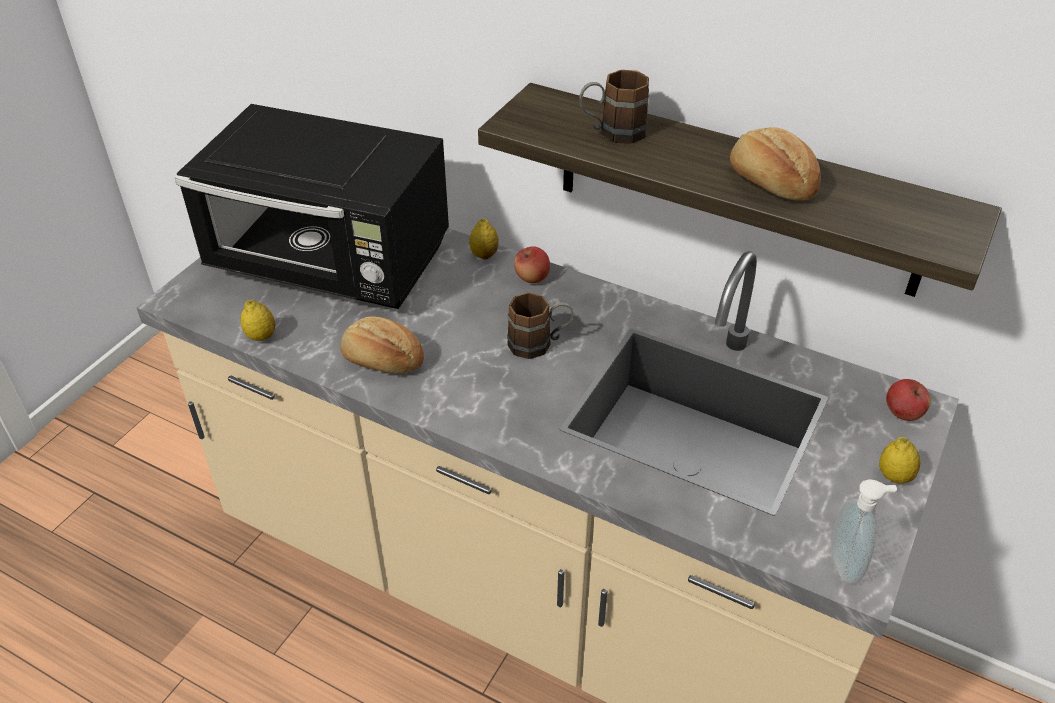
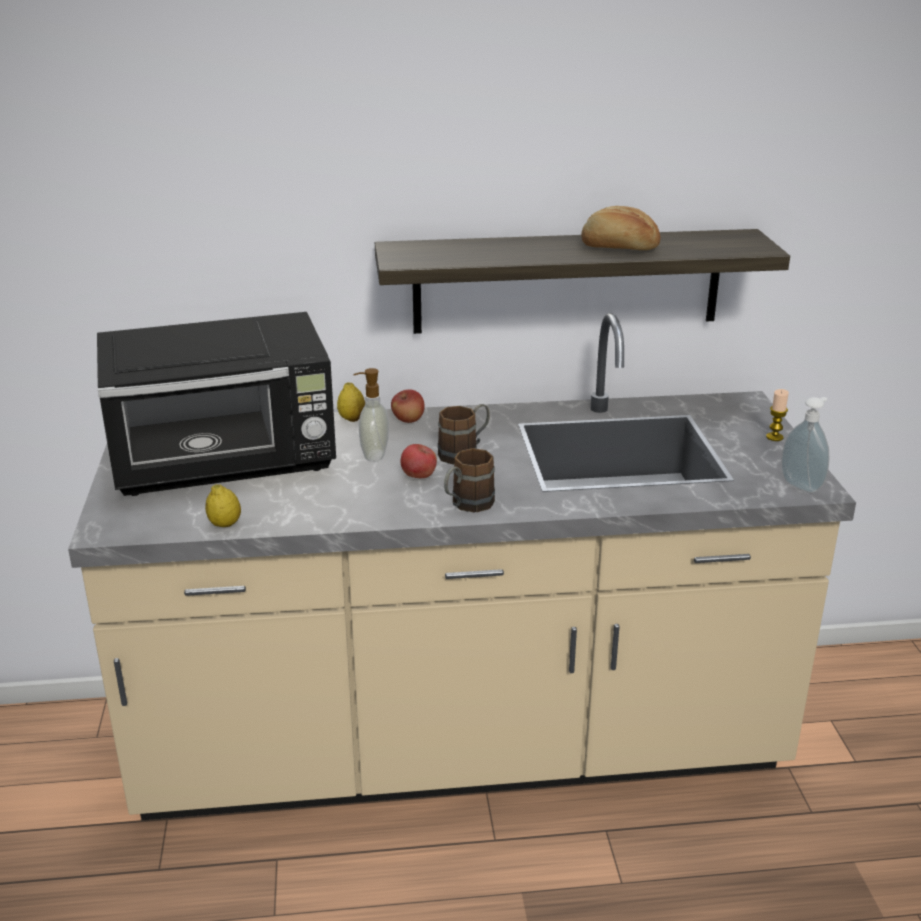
camera: 35 degrees left, 15 degrees down
(382, 361) = (355, 503): bread -> none
(456, 309) = (373, 455): none -> soap dispenser
(612, 133) = (479, 250): brown mug -> brown mug (466, 505)
(894, 476) = (774, 437): lemon -> candle
(902, 413) = (741, 407): apple -> apple (419, 476)

